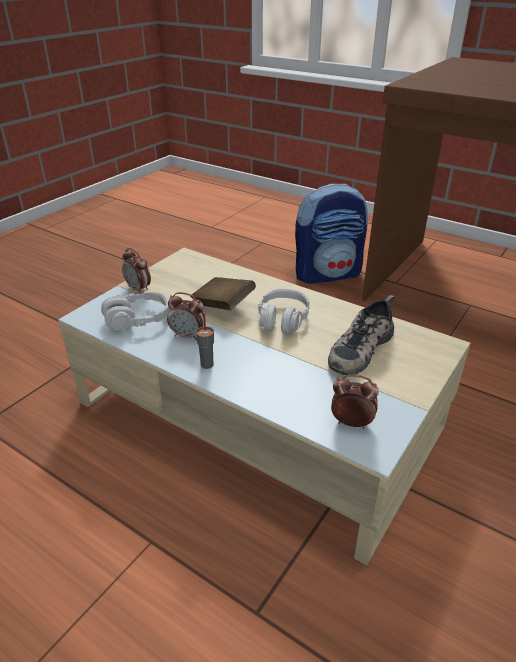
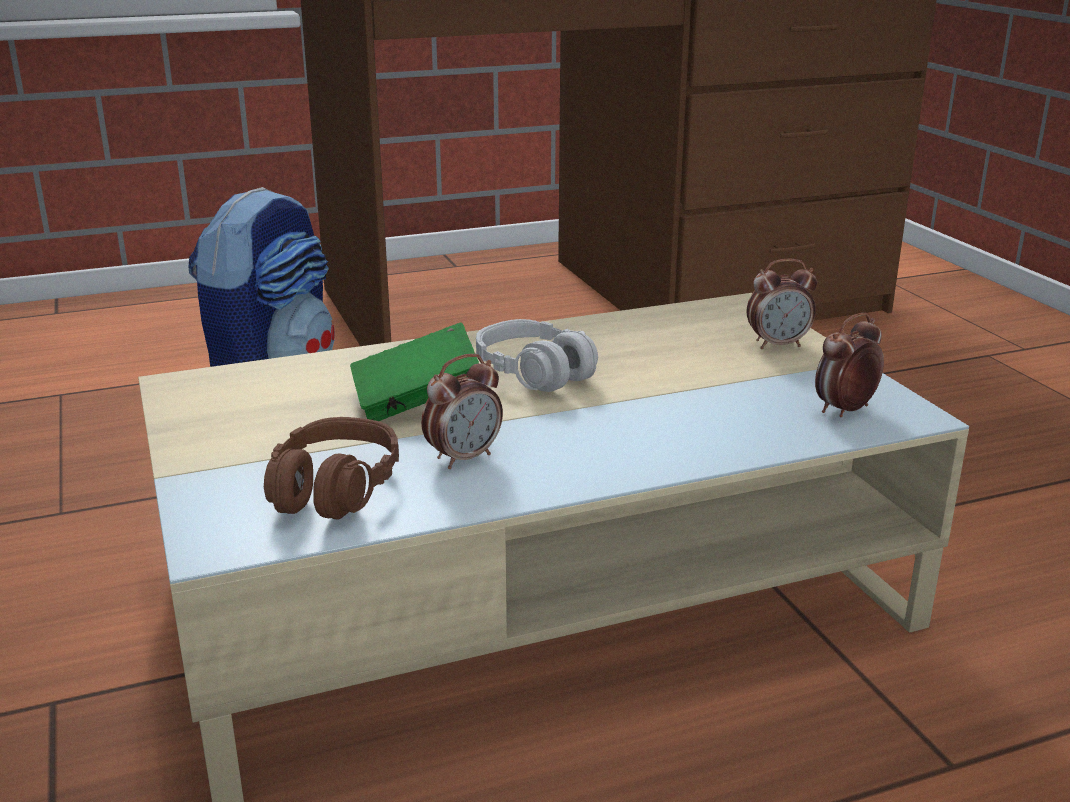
camera: 55 degrees left, 10 degrees down
(138, 289) = (216, 459): alarm clock -> alarm clock (778, 345)
(138, 320) = (334, 489): grey headphones -> brown headphones
(207, 364) = (577, 466): grey cup -> none
(223, 306) = (417, 402): brown book -> green book
(359, 348) = (682, 350): shoe -> none

